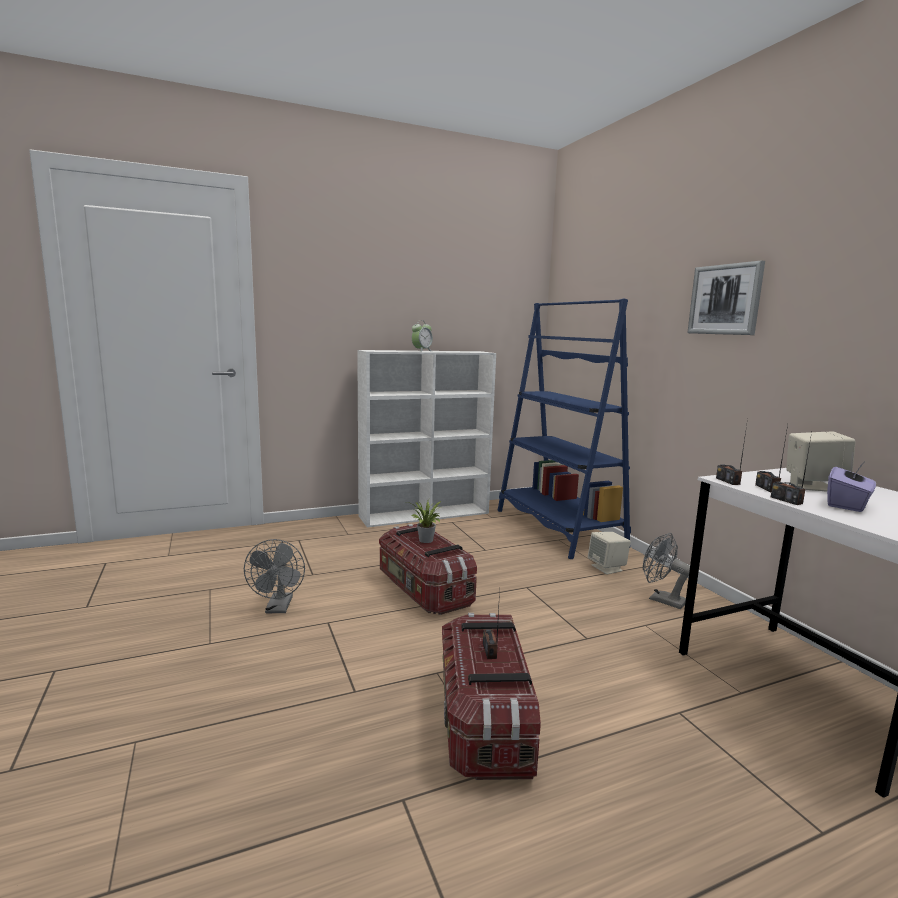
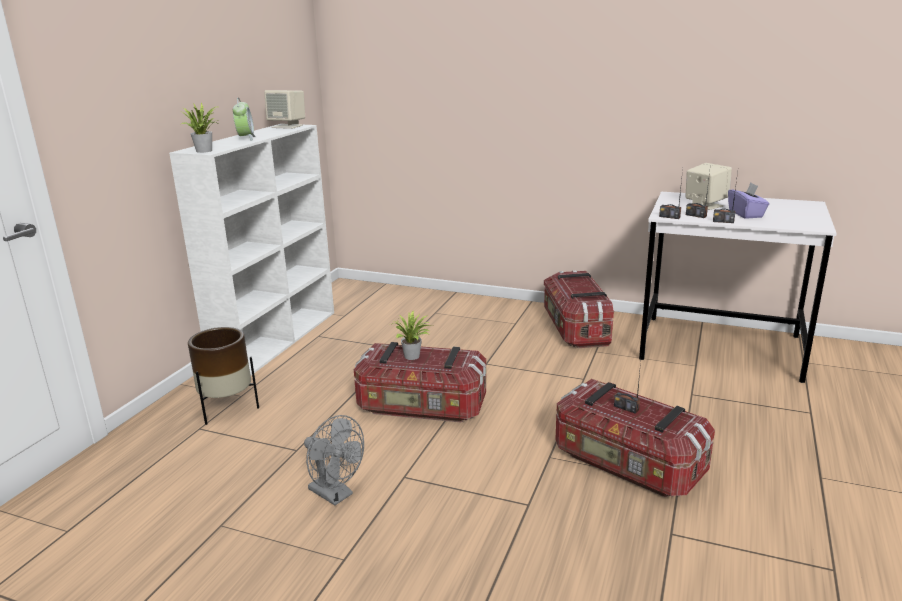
camera: 45 degrees left, 10 degrees up
(329, 537) = (228, 409): none -> brown planter
(374, 350) = (206, 151): none -> potted plant
(558, 528) = (417, 302): blue bookcase -> none
(607, 568) = (508, 321): beige speaker -> beige speaker (288, 126)
(661, 599) = (575, 328): grey fan -> storage box
(725, 299) = (574, 55): picture -> none

